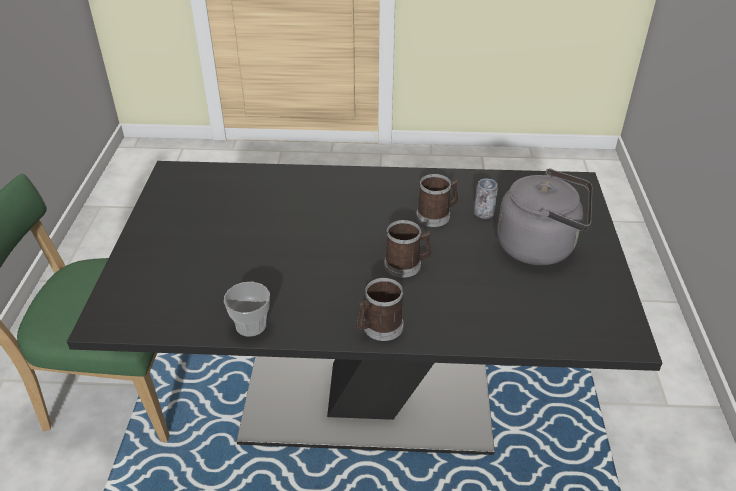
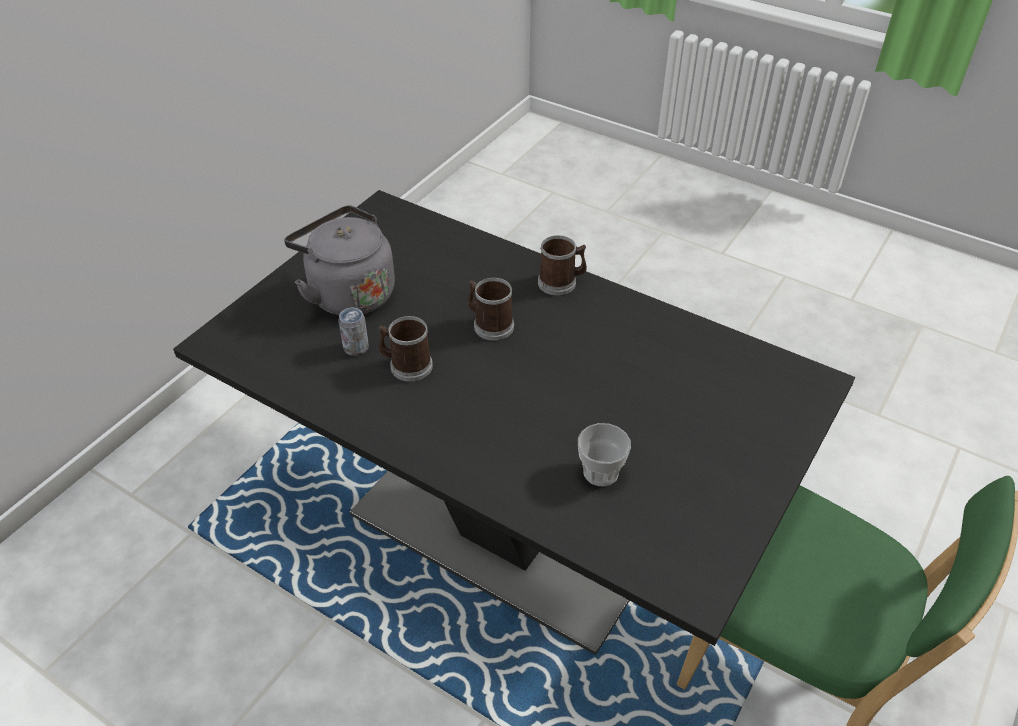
camera: 150 degrees left, 5 degrees up
(251, 325) = (672, 325): cup -> cup (600, 472)

